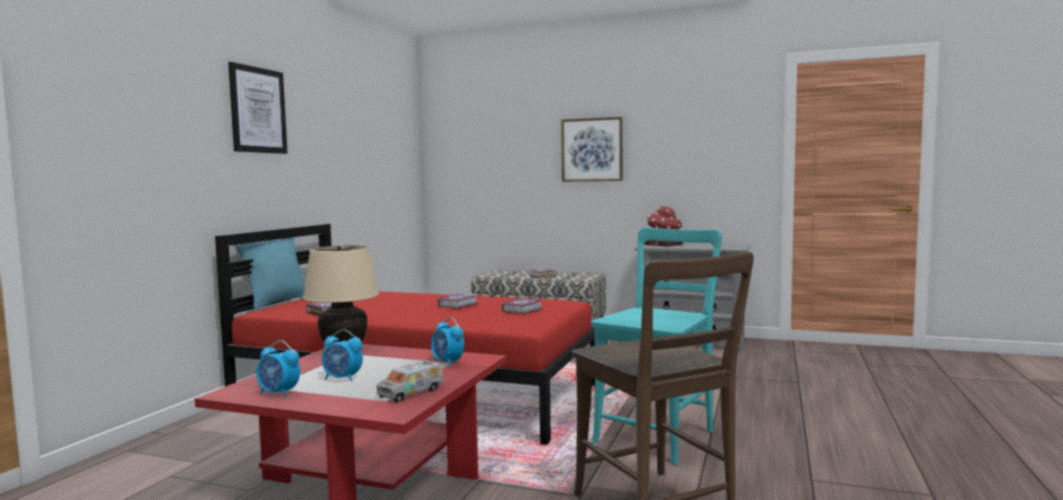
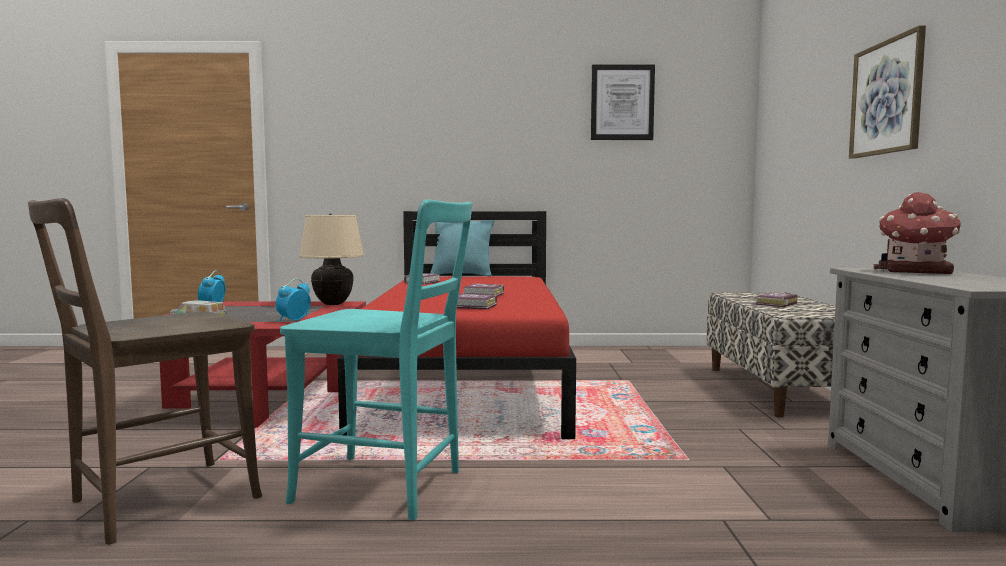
camera: 70 degrees right, 0 degrees up
(258, 110) = (469, 106): picture -> picture (622, 102)
(342, 379) = (245, 311): alarm clock -> none

